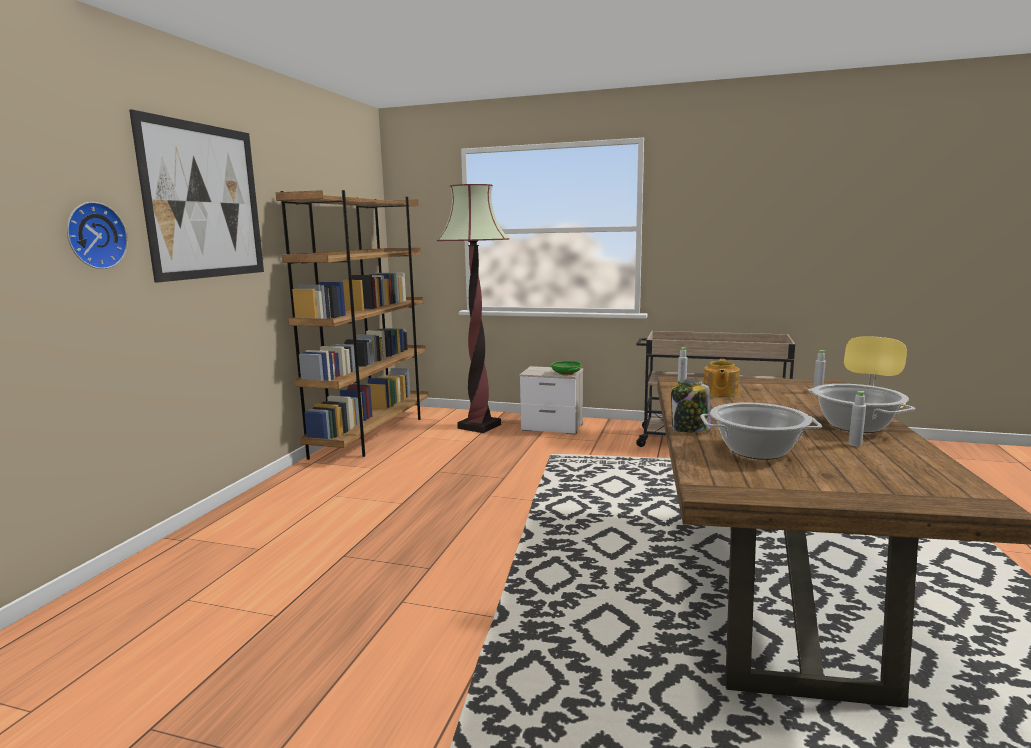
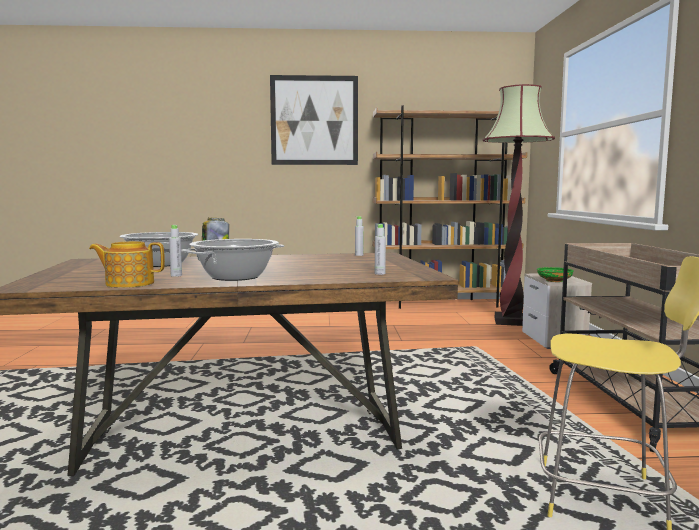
camera: 70 degrees right, 5 degrees down
(94, 235) = (240, 139): wall clock -> none
(720, 393) = (339, 259): teapot -> teapot (129, 283)

